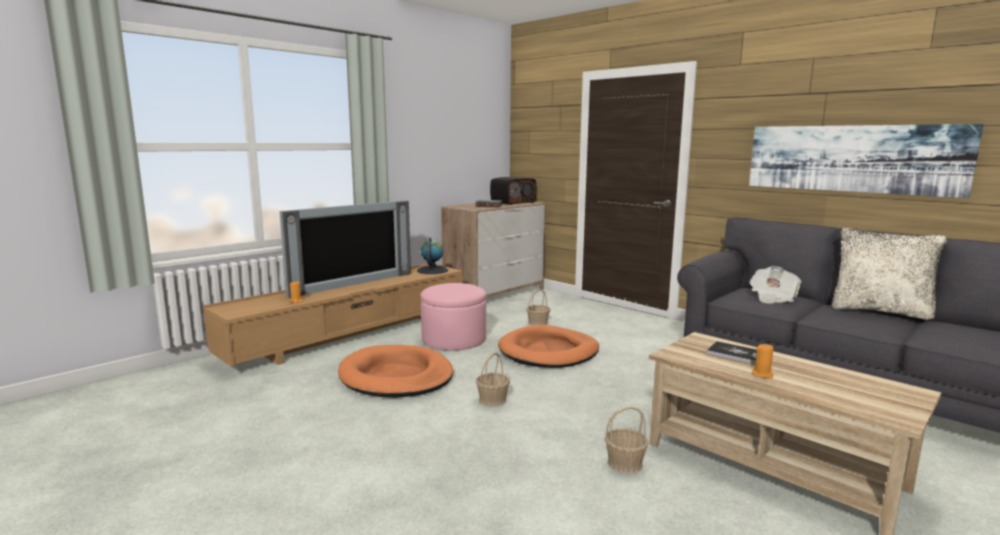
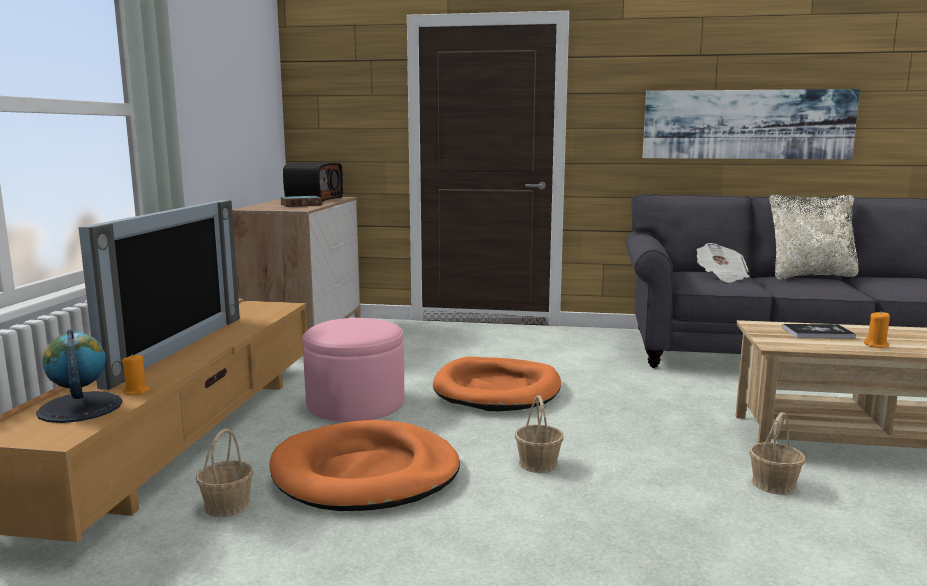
camera: 35 degrees left, 0 degrees up
(432, 270) = (262, 309): globe -> globe (80, 407)
(538, 323) = (426, 360): basket -> basket (227, 505)

